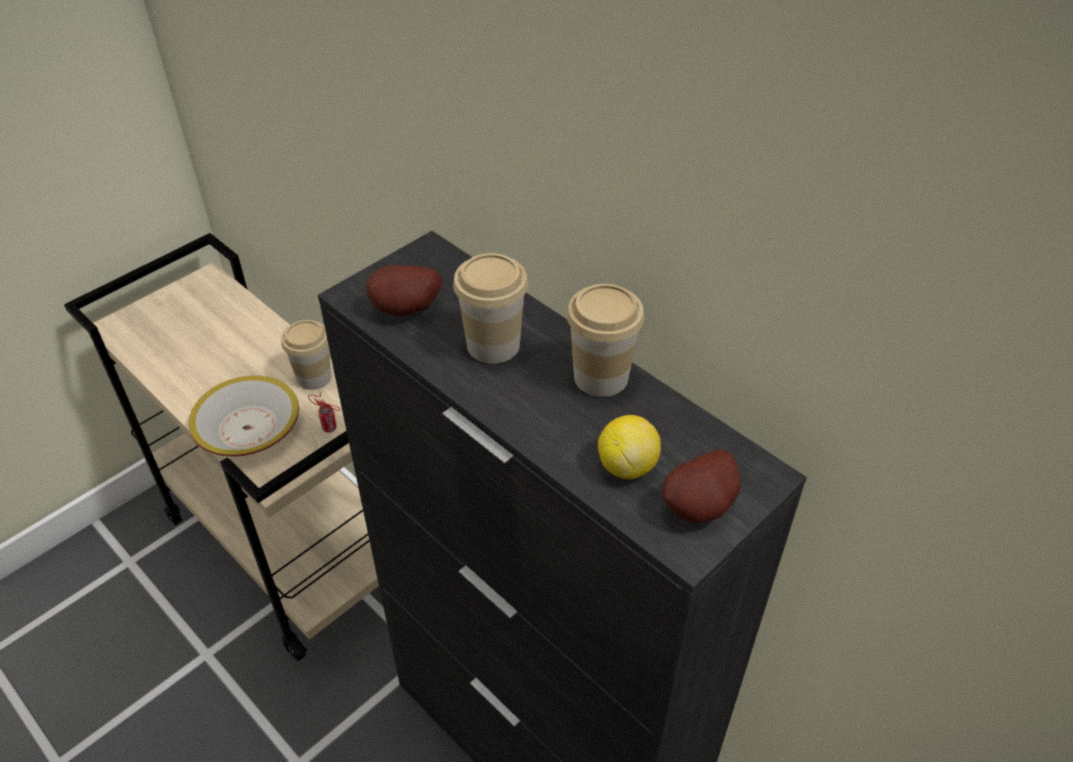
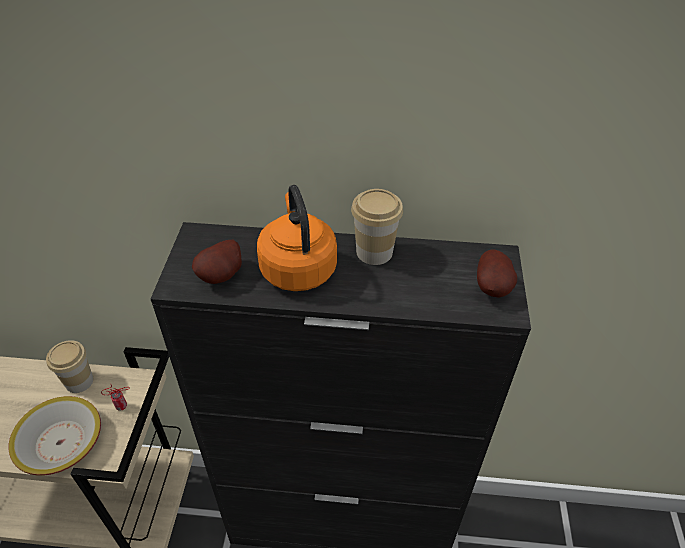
camera: 40 degrees left, 0 degrees up
(493, 345) = (297, 267): cup -> orange kettle
(627, 465) = (438, 289): lemon -> none

